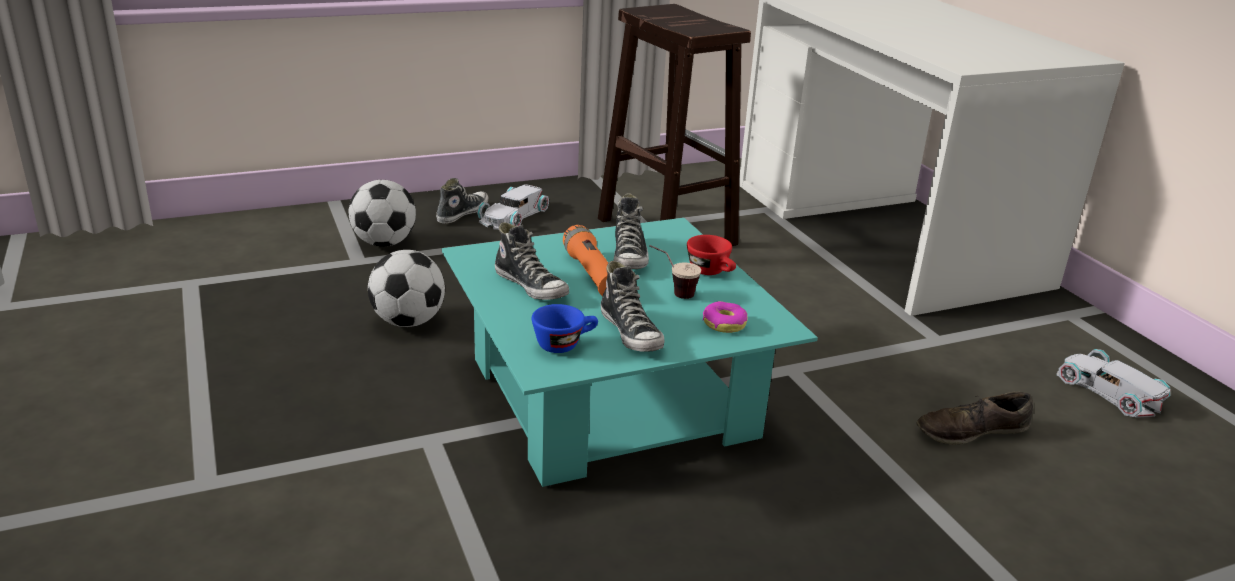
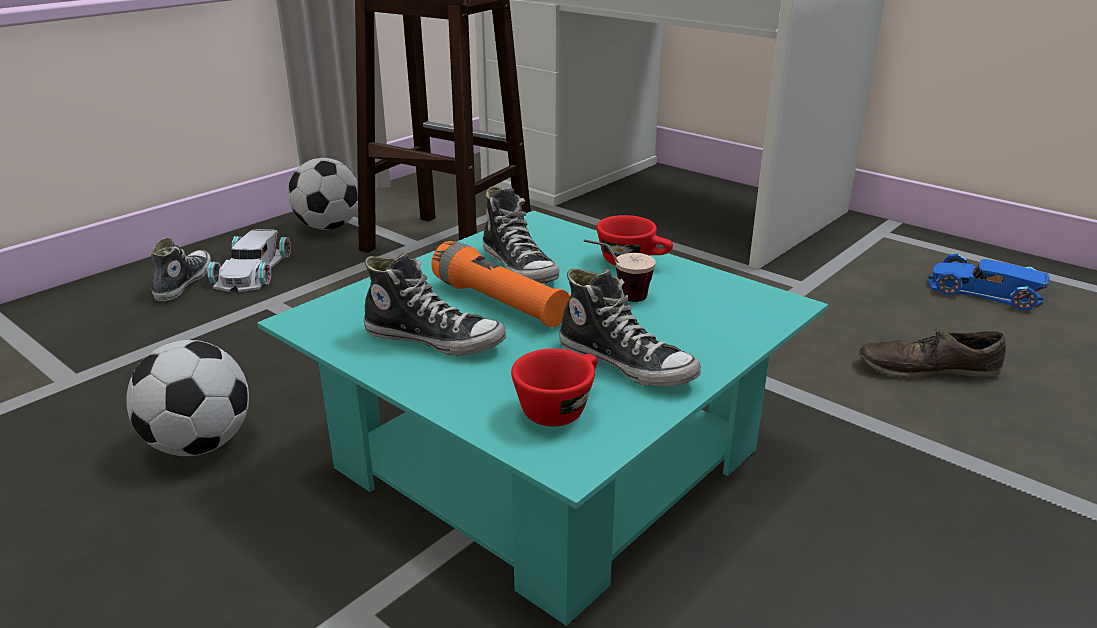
camera: 25 degrees left, 0 degrees up
(384, 243) = (96, 346): football -> football (329, 226)
(564, 344) = (559, 407): blue cup -> red cup
(724, 324) = (717, 318): donut -> none
(971, 430) = (927, 368): brown shoe -> brown shoe turned 45 degrees clockwise
(1109, 390) = (983, 290): white toy car -> blue toy car

